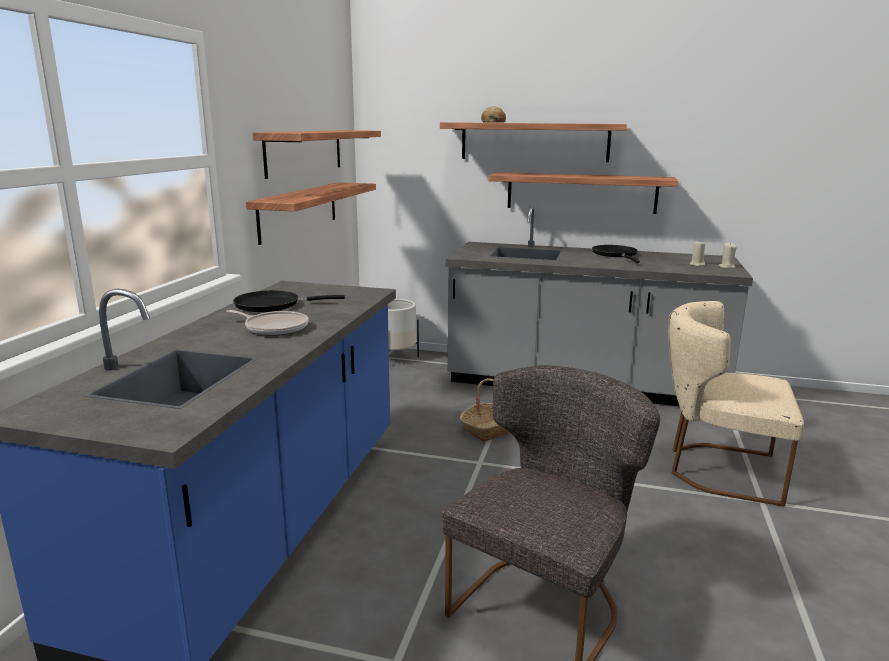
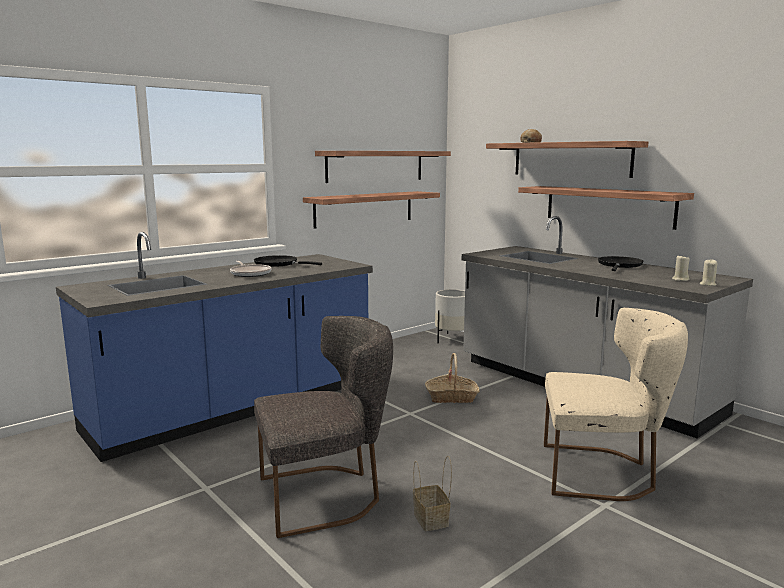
camera: 35 degrees right, 5 degrees down
(674, 581) = (432, 520): none -> basket
(717, 469) = (603, 473): beige chair -> beige chair turned 135 degrees clockwise

